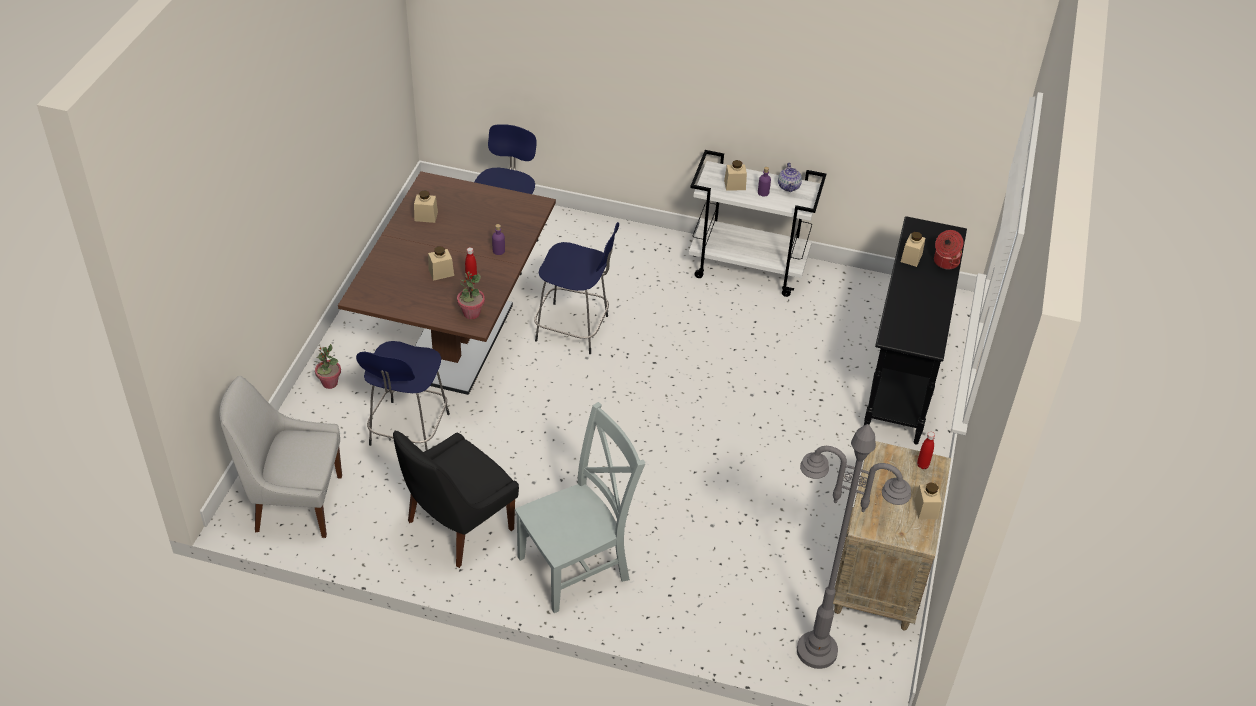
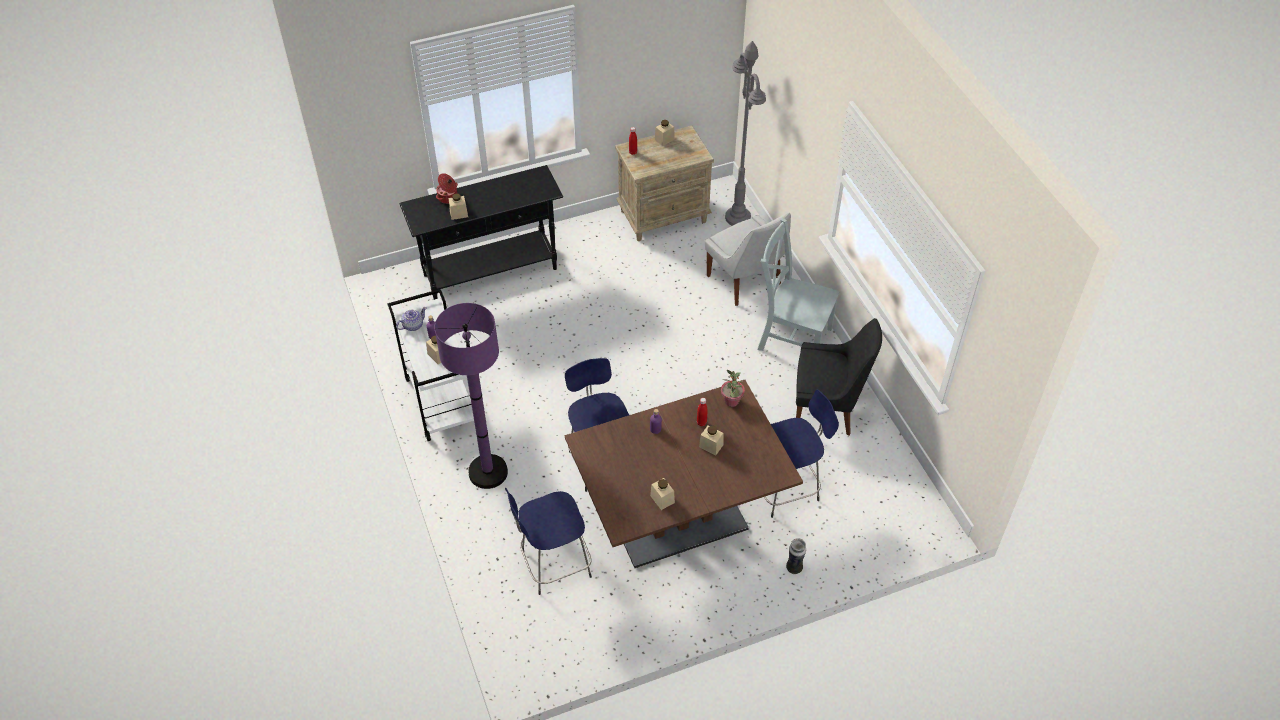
camera: 125 degrees left, 5 degrees up
(294, 503) = (902, 503): white chair -> white chair (745, 281)
(329, 383) = (794, 568): potted plant -> vase
(637, 258) = (488, 472): none -> purple floor lamp

